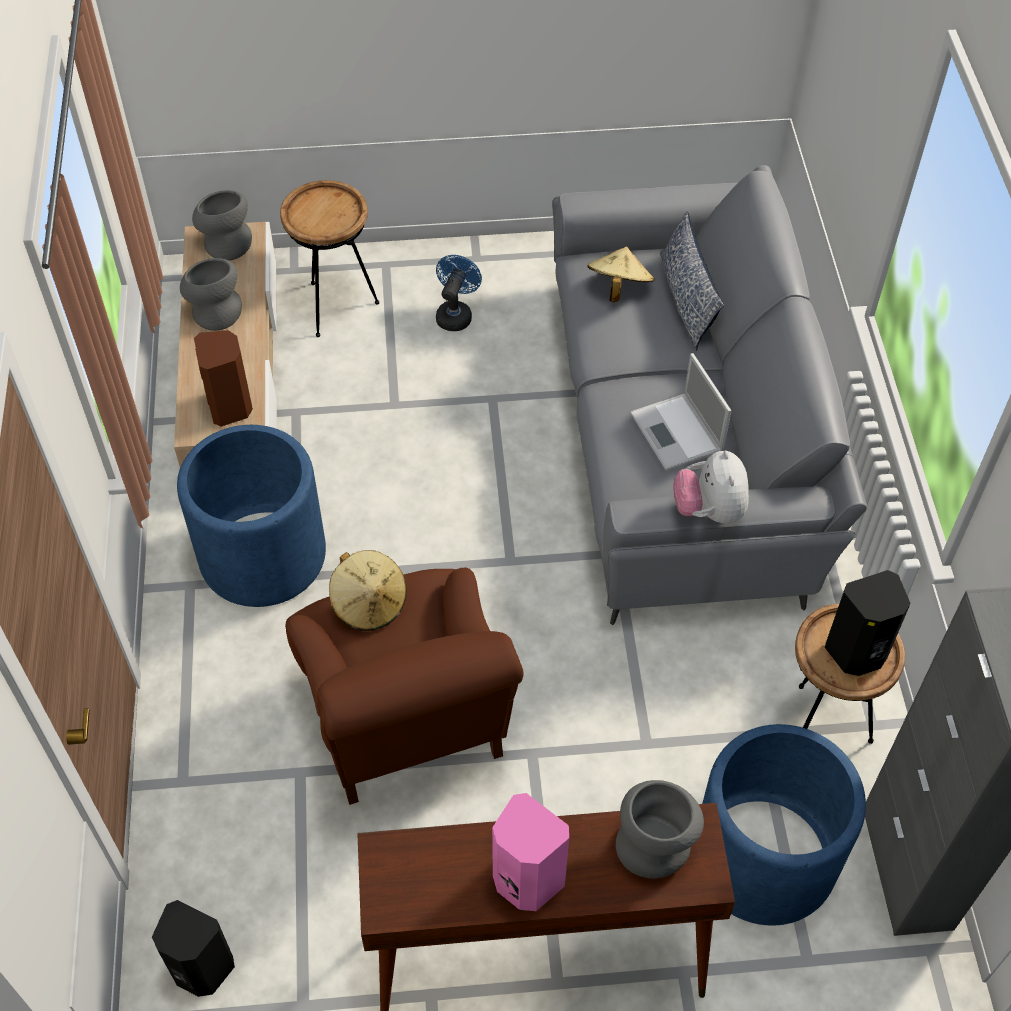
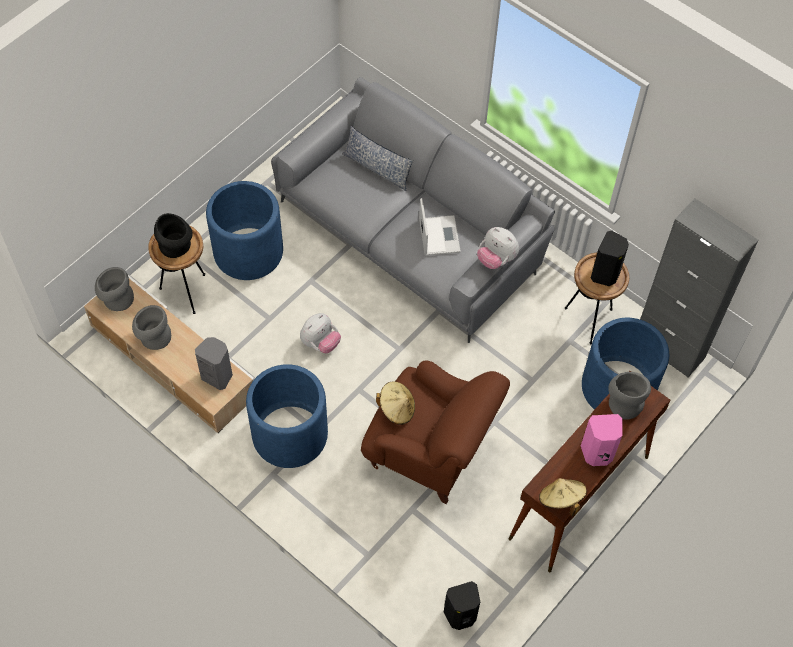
camera: 45 degrees left, 5 degrees up
(231, 407) = (218, 376): brown speaker -> grey speaker
(322, 214) = (176, 247): none -> black vase
(421, 478) = (320, 343): none -> plush toy
(455, 314) = (248, 252): blue fan -> blue planter
(618, 288) = (342, 184): beige hat -> beige hat (561, 500)
(677, 433) = (439, 235): laptop -> laptop turned 120 degrees counterclockwise

